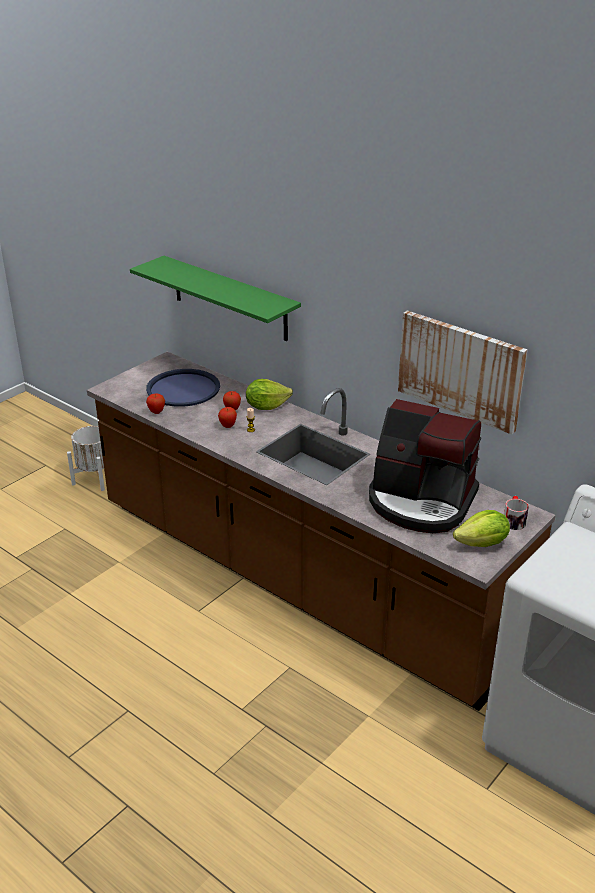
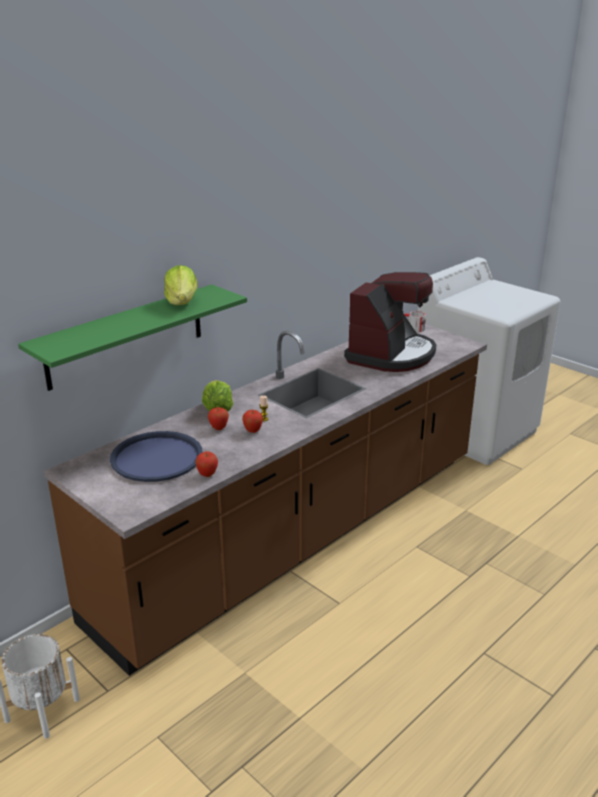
camera: 85 degrees left, 5 degrees down
(460, 370) = (342, 254): picture -> none
(482, 544) = (443, 340): lettuce -> lettuce (182, 302)

